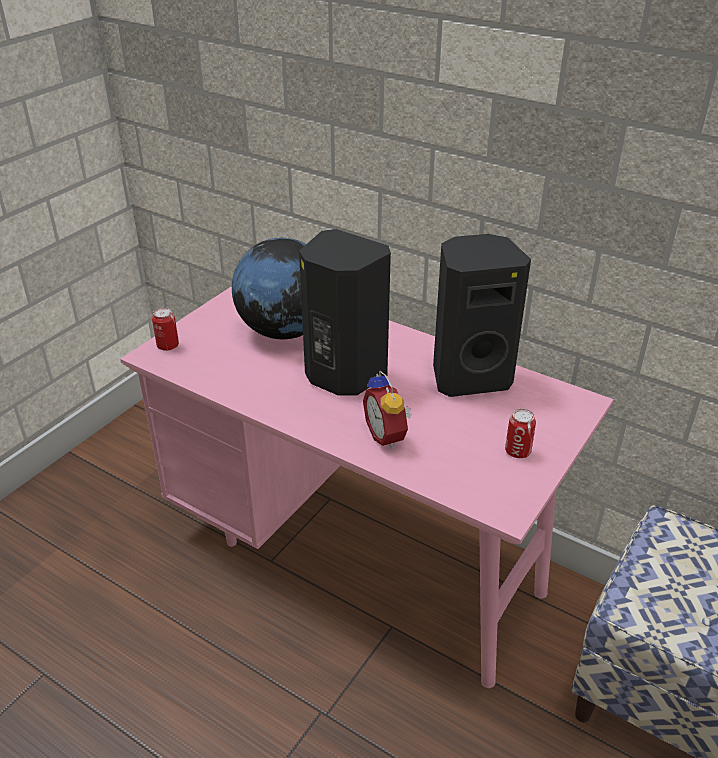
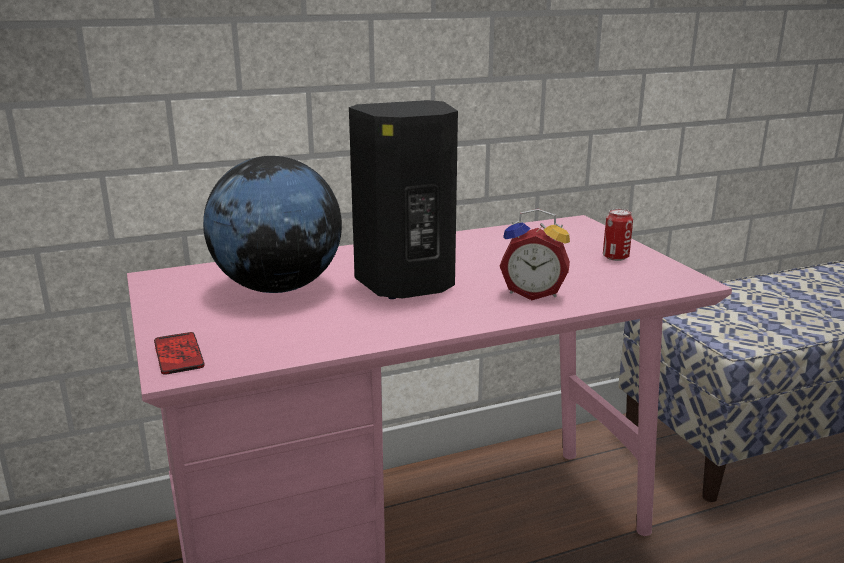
camera: 55 degrees left, 15 degrees down
(168, 346) = (178, 354): can -> phone
(469, 376) = (488, 243): black speaker -> none

